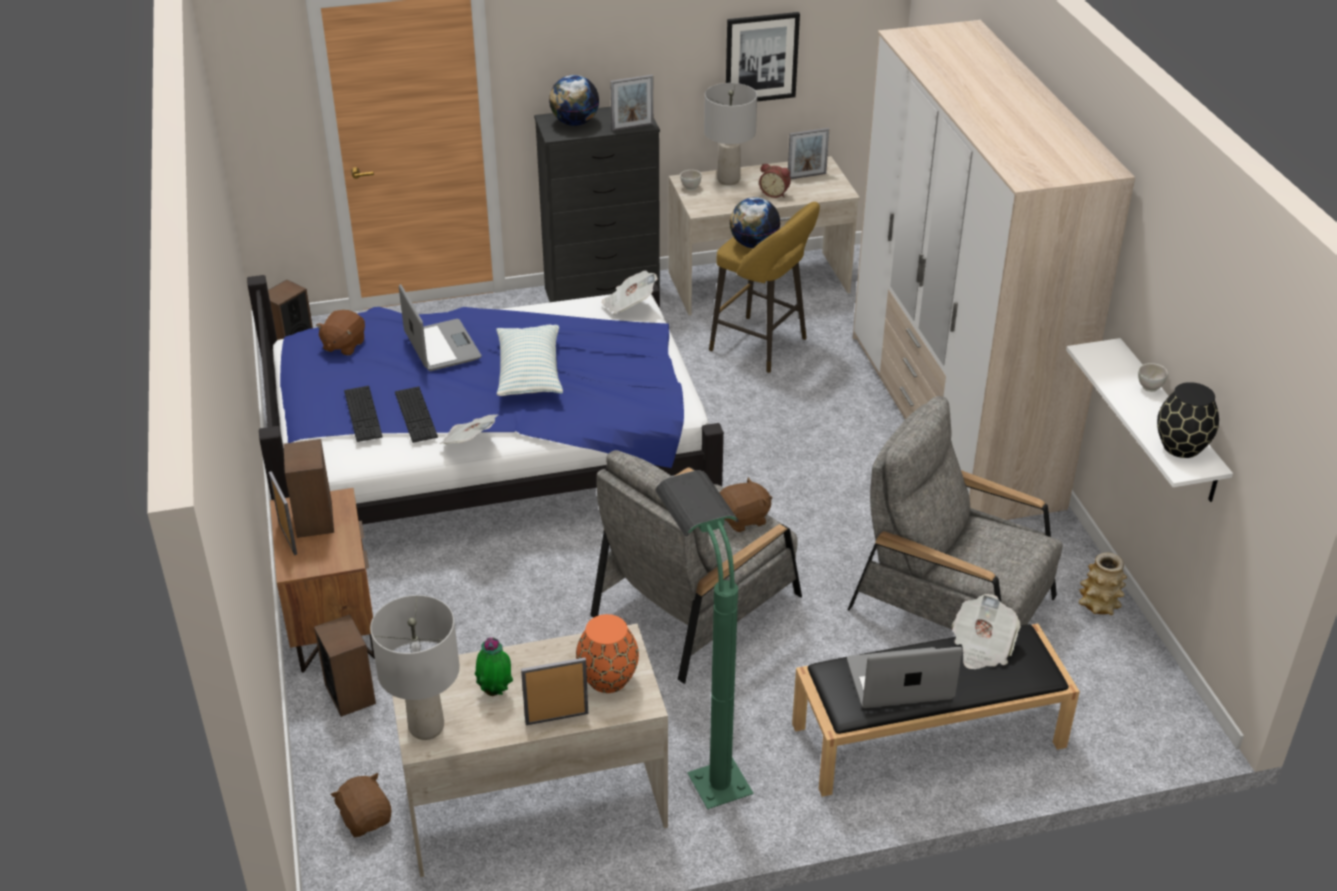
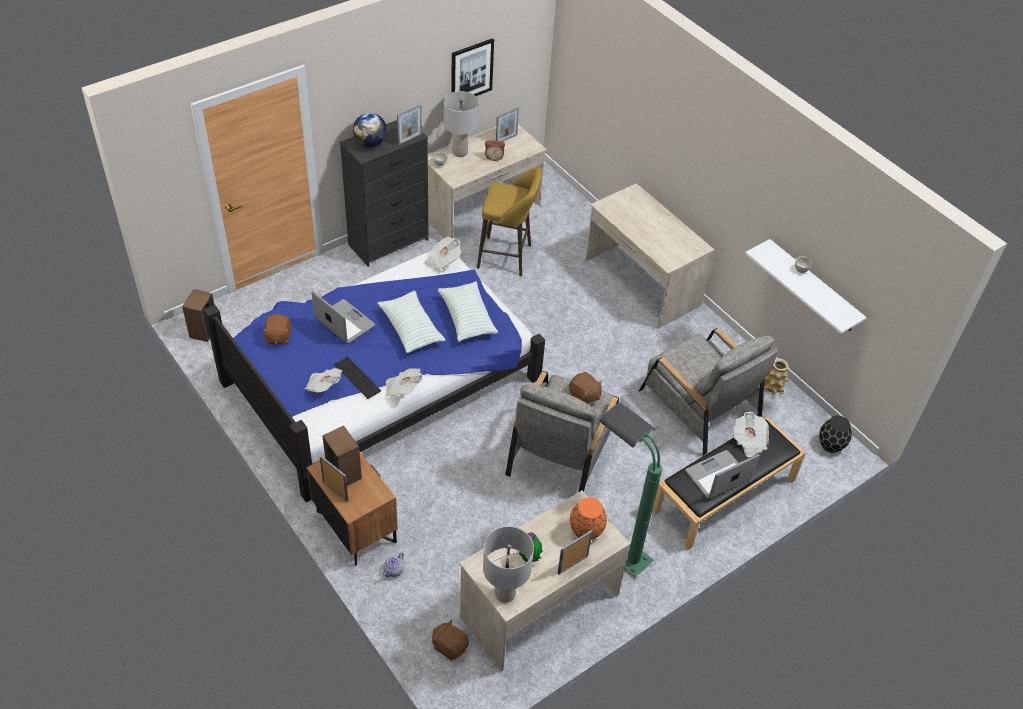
camera: 25 degrees left, 10 degrees up
(350, 694) = (394, 570): speaker -> teapot
(363, 413) = (323, 386): keyboard -> newspaper
(618, 378) = (467, 318): none -> pillow
(743, 519) = (584, 395): brown plush toy -> brown plush toy turned 90 degrees clockwise
(753, 244) = (504, 201): globe -> none
(951, 419) = (641, 283): wardrobe -> beige desk
(953, 602) = (698, 407): grey armchair -> grey armchair turned 135 degrees counterclockwise
(1180, 447) = (834, 307): black vase -> black vase (830, 445)

